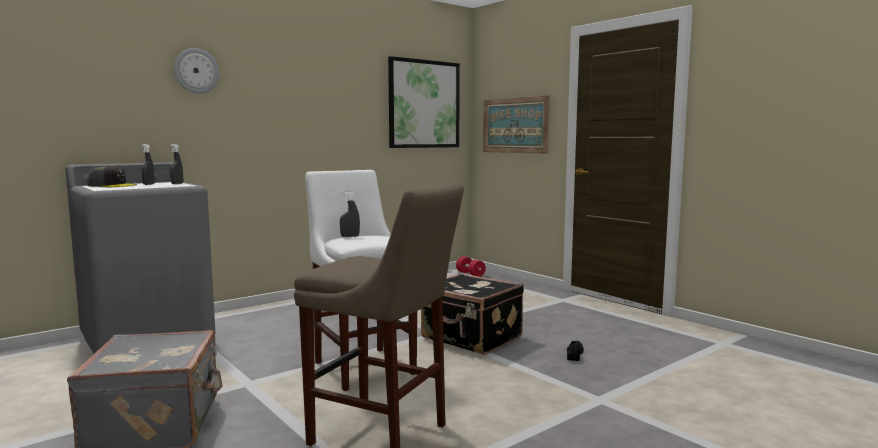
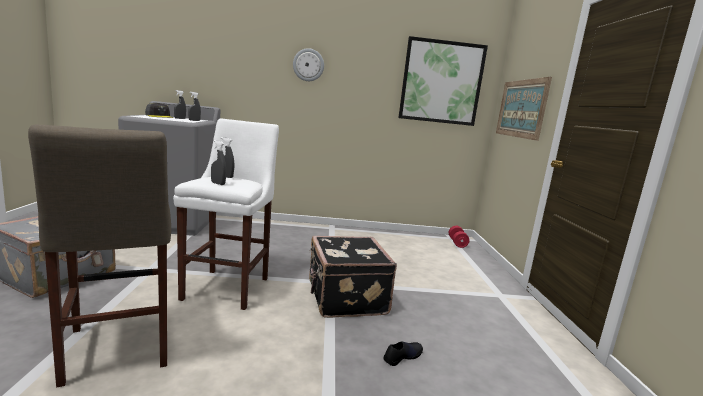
camera: 35 degrees right, 5 degrees up
(196, 71) = (241, 43): wall clock -> wall clock (308, 65)
(374, 241) = (218, 183): none -> grey spray bottle

